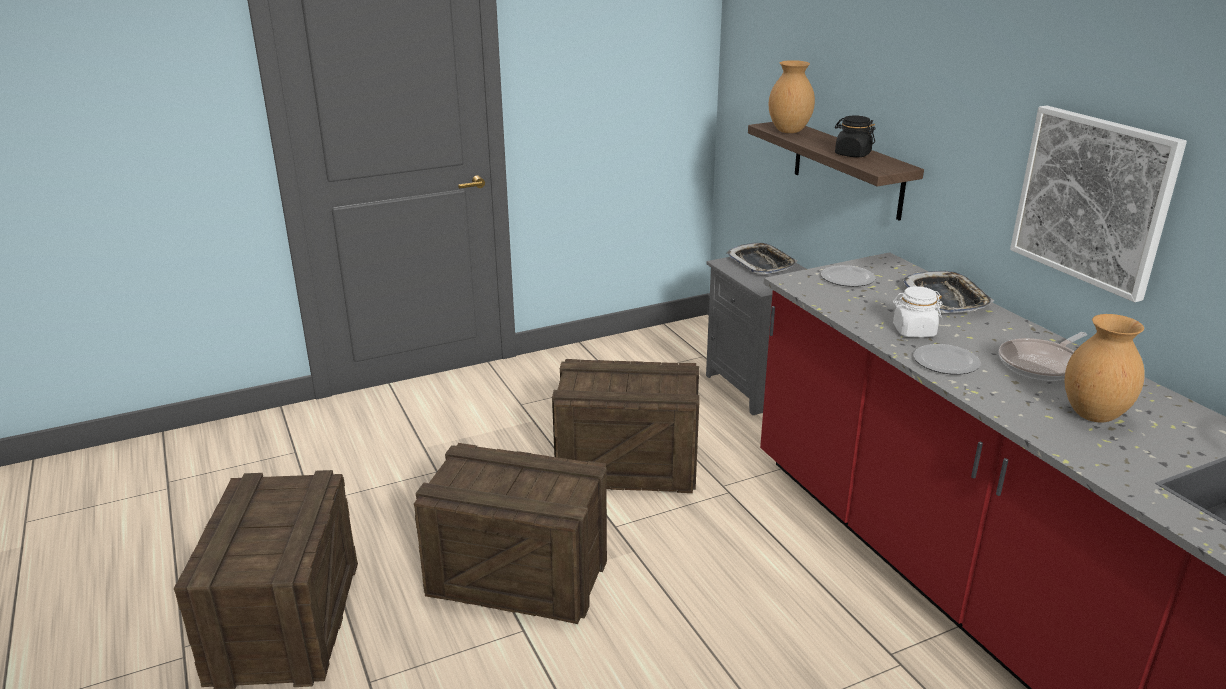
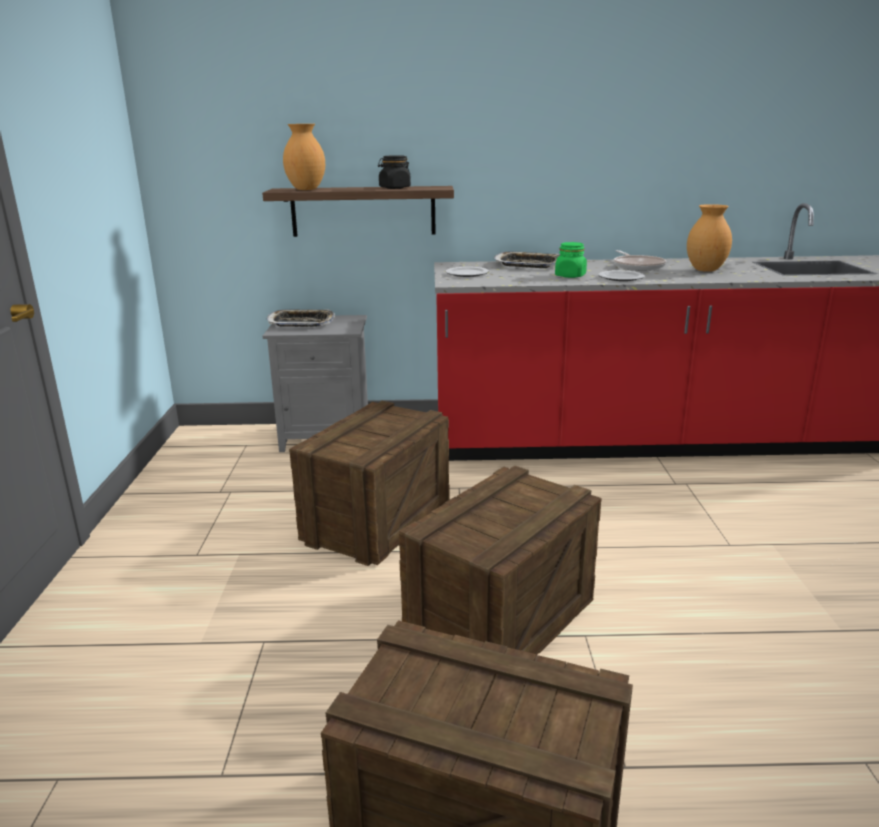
camera: 65 degrees left, 5 degrees down
(913, 331) = (570, 276): white jar -> green jar
(1093, 200) = (603, 163): picture -> none

